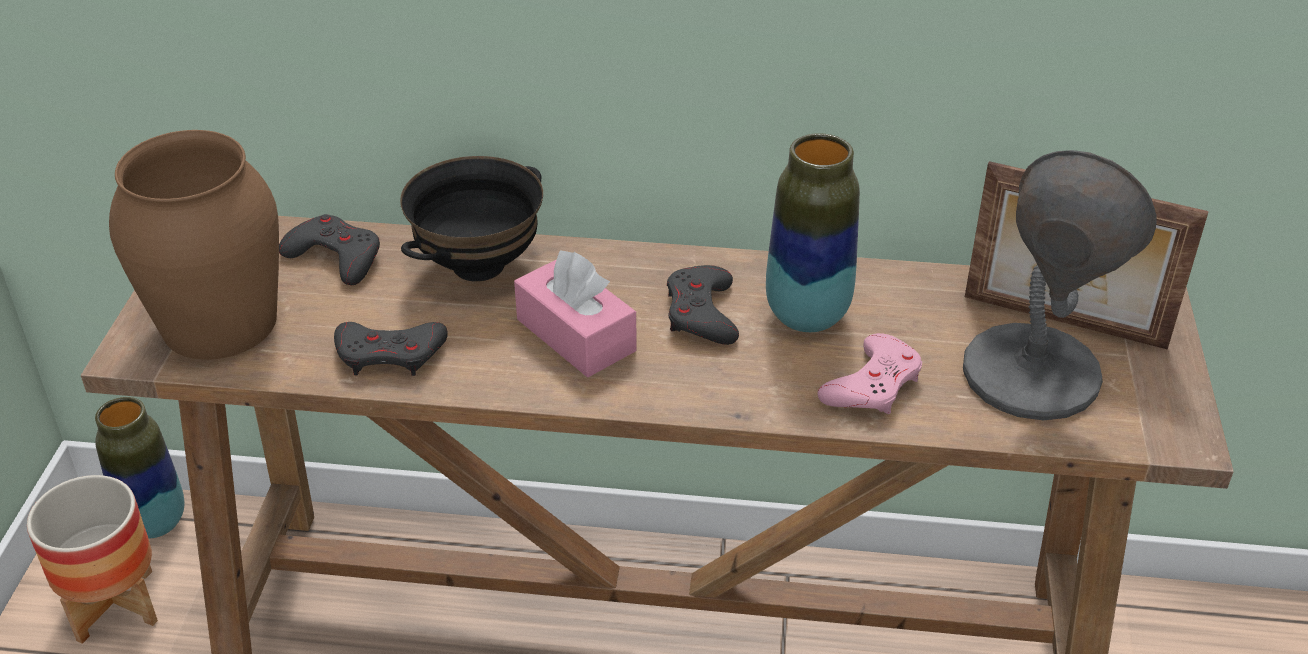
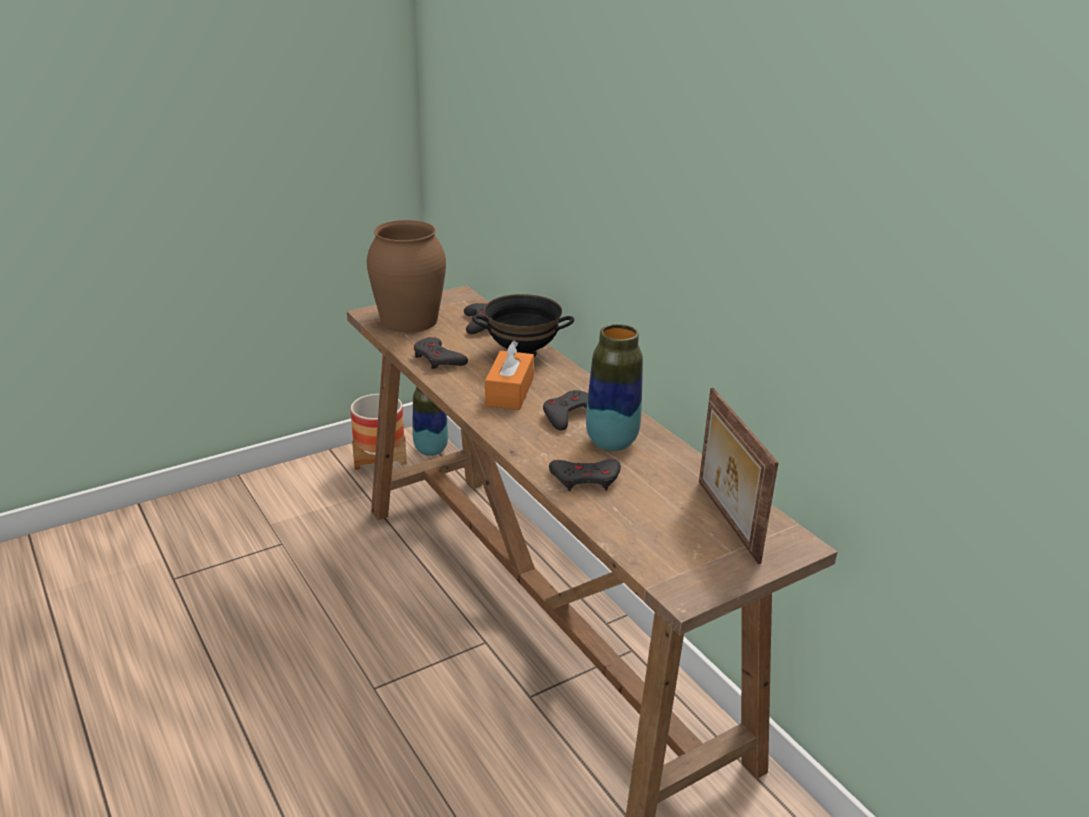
camera: 50 degrees right, 10 degrees down
(576, 335) = (509, 392): pink tissue box -> orange tissue box
(873, 384) = (585, 479): pink game controller -> grey game controller
(1029, 373) = (664, 523): grey table lamp -> none

